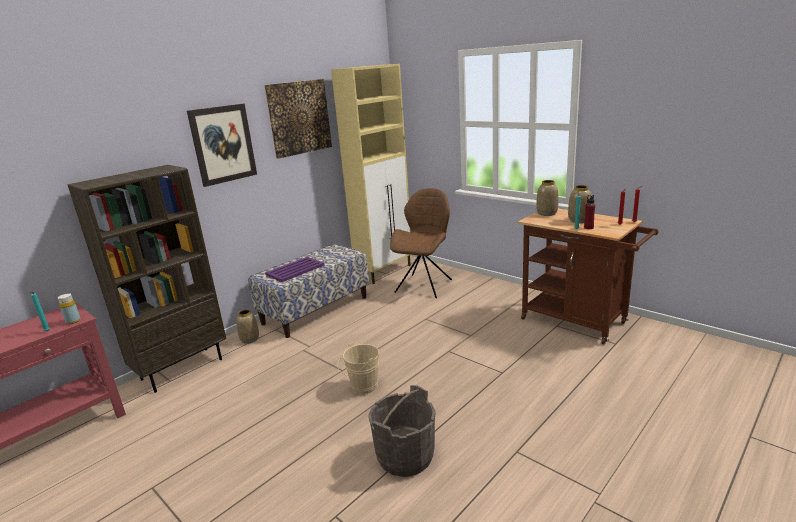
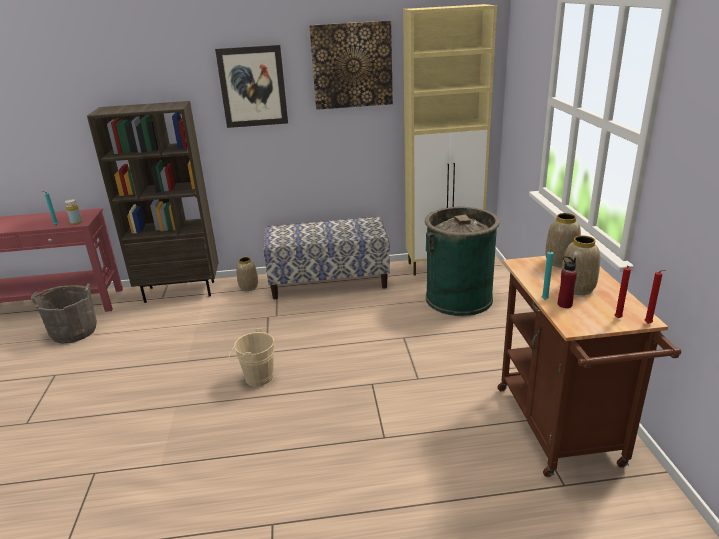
camera: 40 degrees right, 5 degrees up
(294, 270) = (304, 233): purple tray -> none
(405, 456) = (195, 460): grey bucket -> grey bucket (74, 332)
(424, 285) = (459, 298): brown chair -> green trash can

